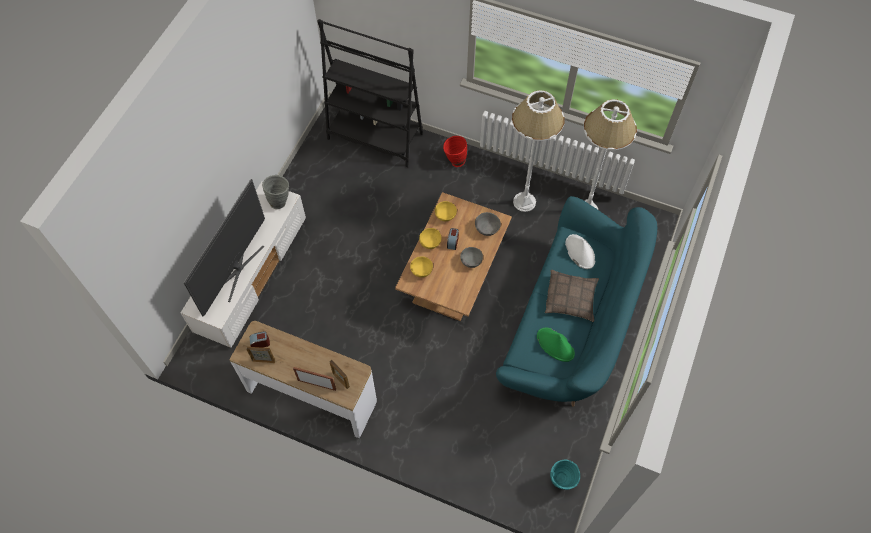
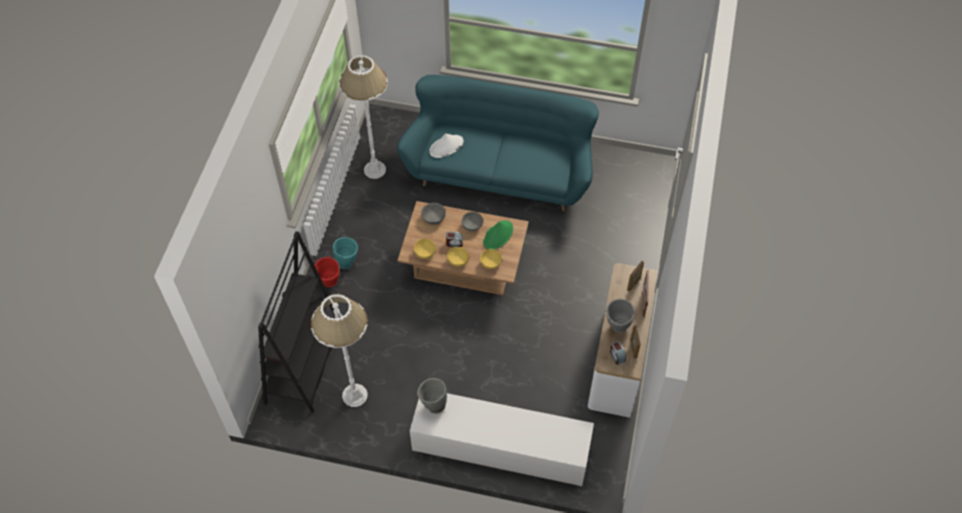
camera: 100 degrees left, 5 degrees down
(237, 269) = (524, 426): television -> none
(292, 350) = (617, 328): none -> grey vase
(524, 202) = (372, 219): white floor lamp -> white floor lamp (355, 395)
(555, 345) = (542, 156): green hat -> green hat (498, 235)
(561, 482) = (640, 167): turquoise vase -> turquoise vase (348, 263)
(571, 298) = (494, 150): pillow -> none

